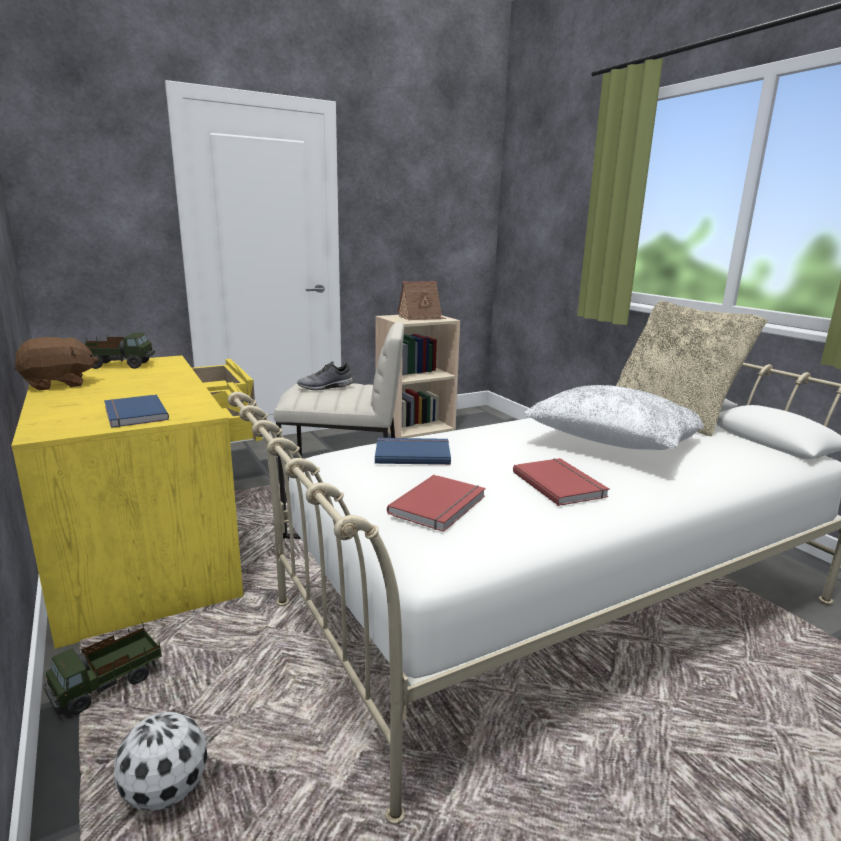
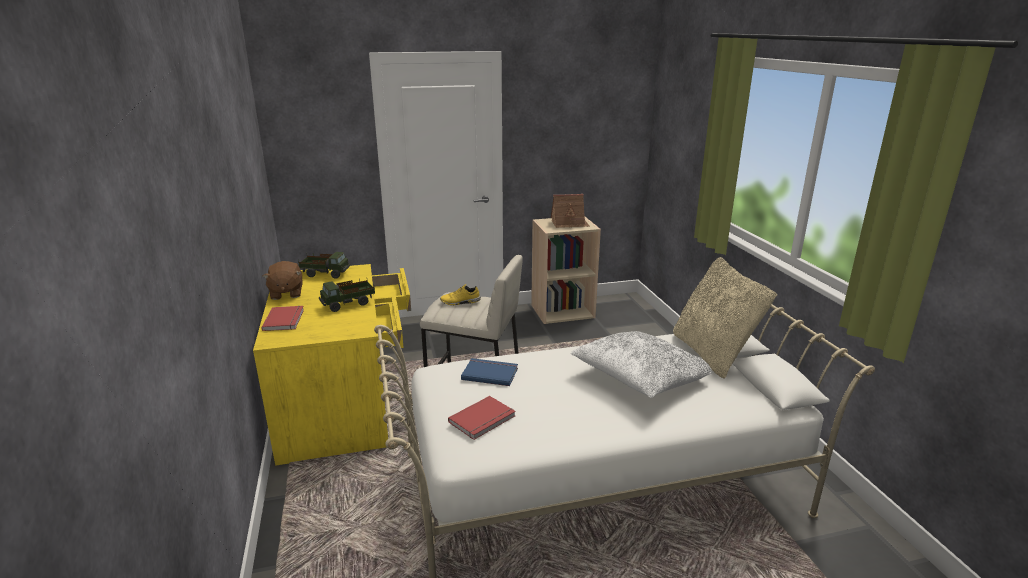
camera: 15 degrees right, 5 degrees up
(59, 384) = (286, 293): brown plush toy -> brown plush toy turned 90 degrees clockwise
(108, 685) = (300, 493): toy truck -> toy truck (348, 304)
(133, 414) = (323, 328): blue book -> none
(165, 793) = (319, 558): football -> none
(325, 387) = (460, 302): grey shoe -> yellow shoe
(560, 484) = (572, 411): red book -> red book (285, 320)

